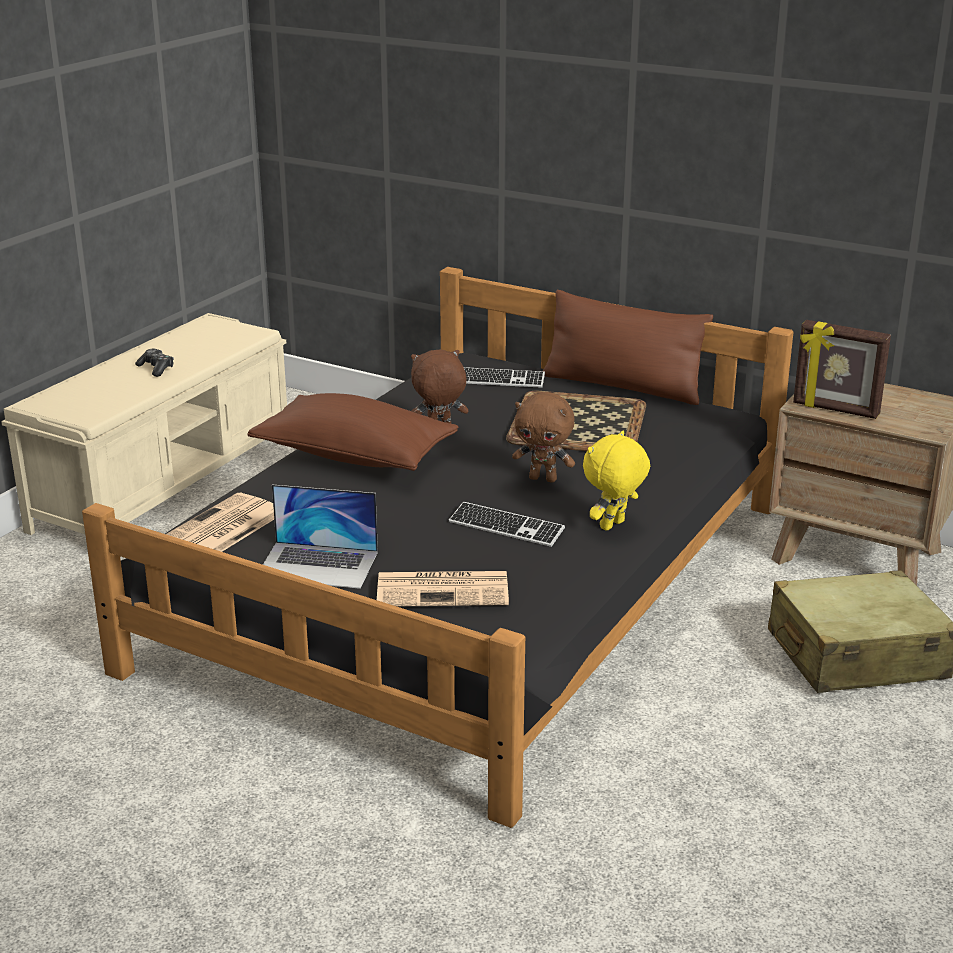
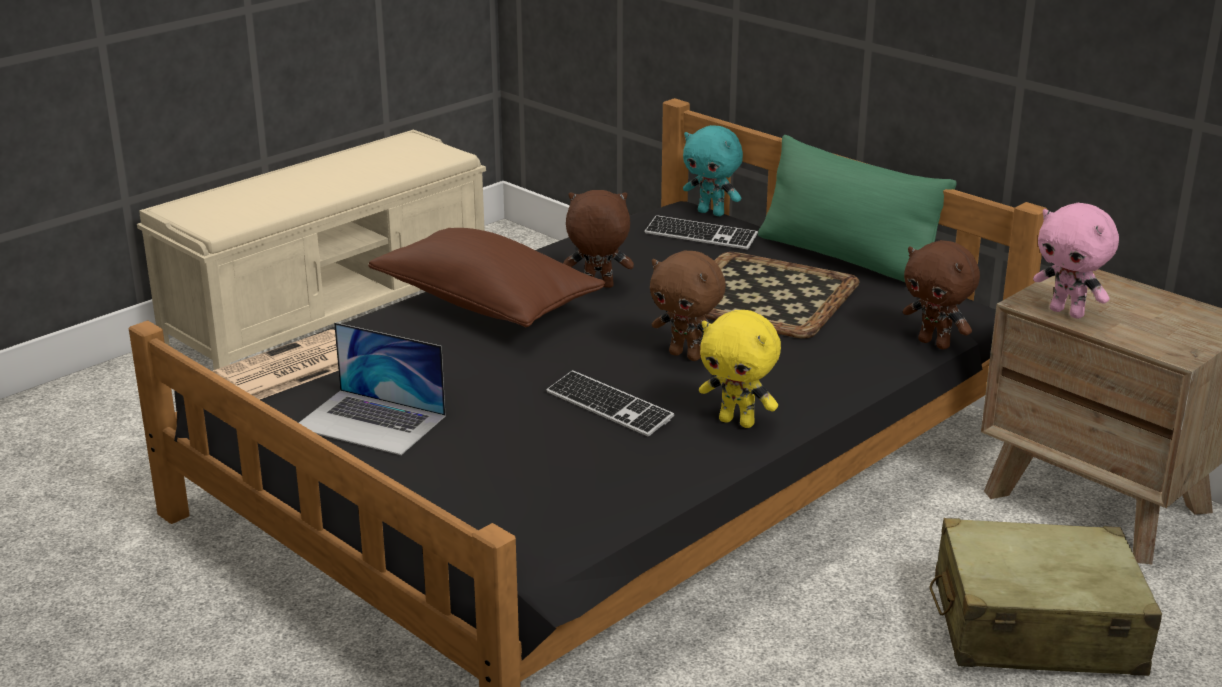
camera: 15 degrees right, 0 degrees up
(156, 368) = (320, 184): game controller -> none
(444, 590) = (494, 470): newspaper -> none
(493, 360) = (712, 213): none -> turquoise plush toy
(613, 526) = (738, 422): yellow plush toy -> yellow plush toy turned 120 degrees counterclockwise
(622, 386) = (847, 258): brown pillow -> green pillow
(727, 446) = (935, 343): none -> brown plush toy
(835, 410) = (1068, 312): picture frame -> pink plush toy

